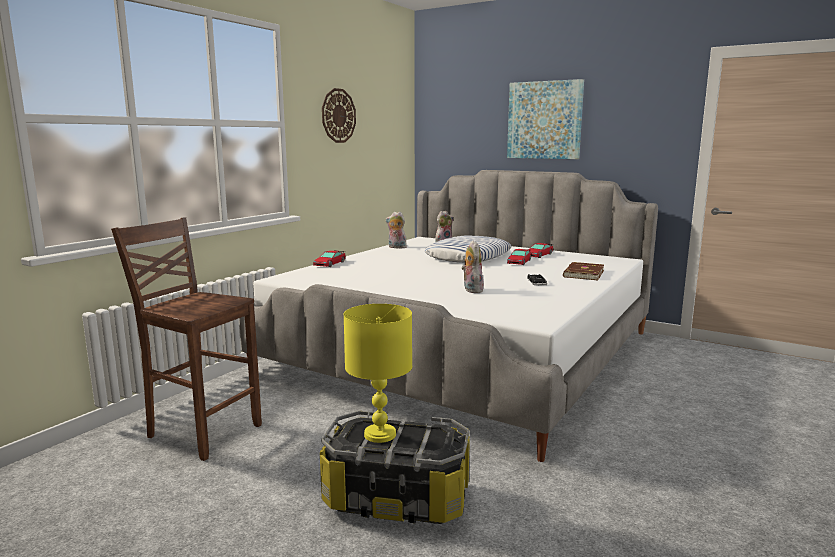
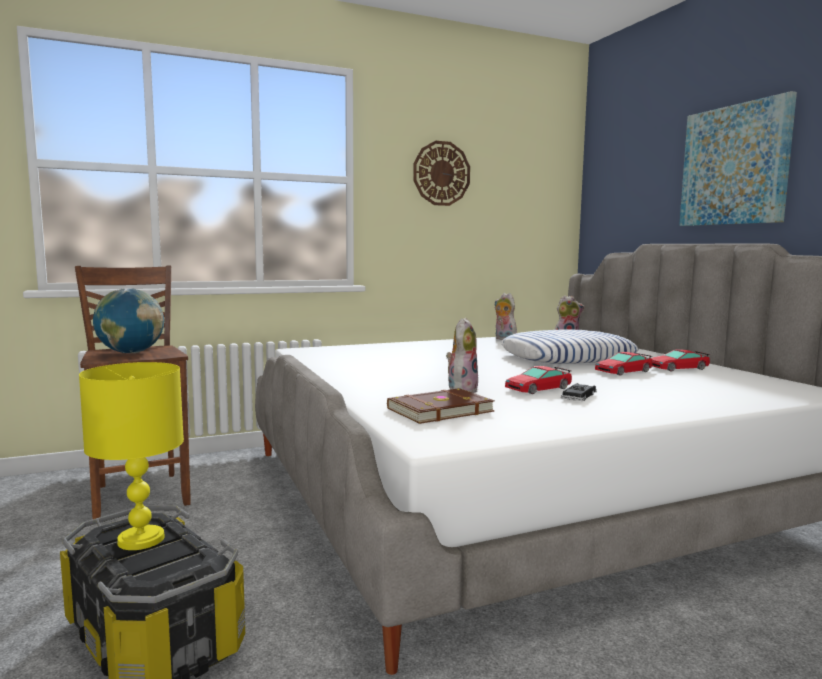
camera: 35 degrees right, 5 degrees down
(195, 304) = (131, 353): none -> globe
(329, 264) = (386, 344): toy car -> toy car (538, 388)
(582, 274) = (688, 398): brown book -> brown book (438, 410)

